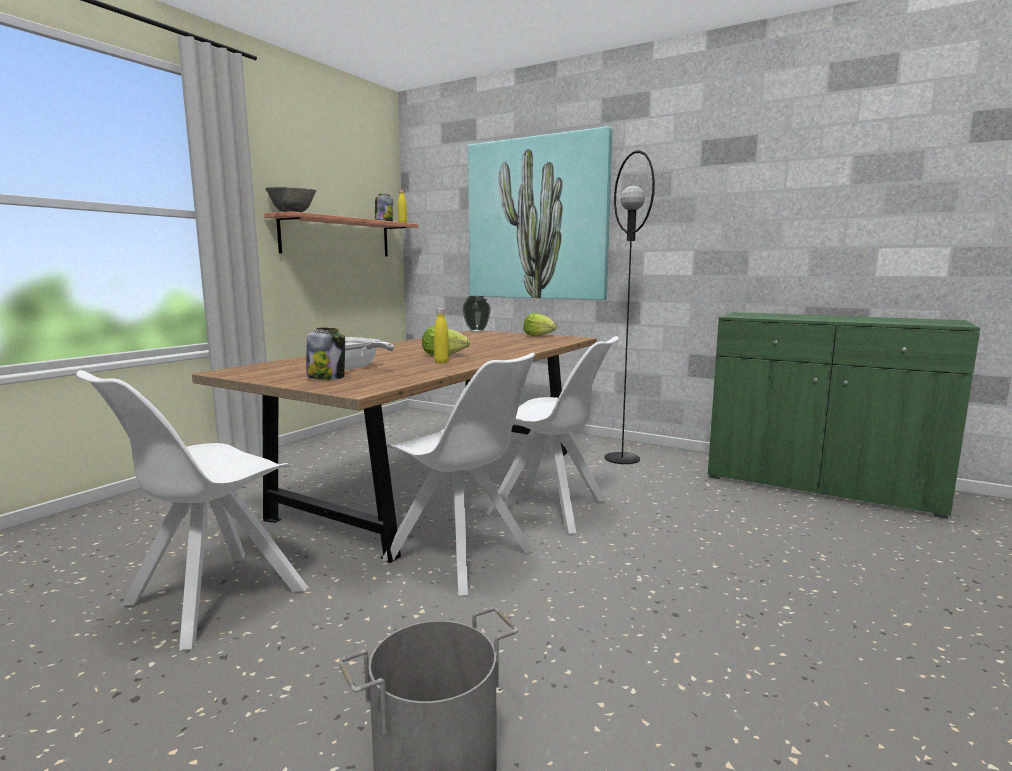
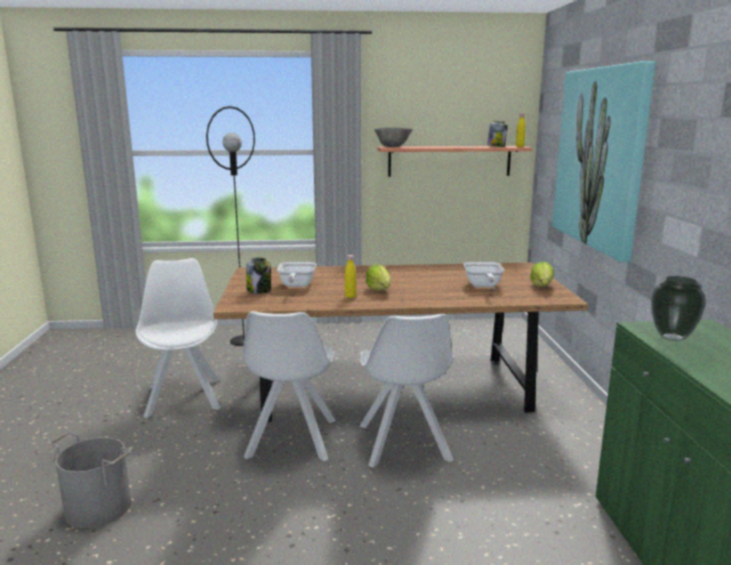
camera: 55 degrees right, 5 degrees up
(211, 599) = (184, 396): white chair -> white chair turned 75 degrees clockwise
(476, 331) = (523, 265): vase -> vase (671, 338)
(505, 342) = (482, 286): none -> frying pan
(622, 458) = (569, 441): black floor lamp -> black floor lamp (244, 341)

